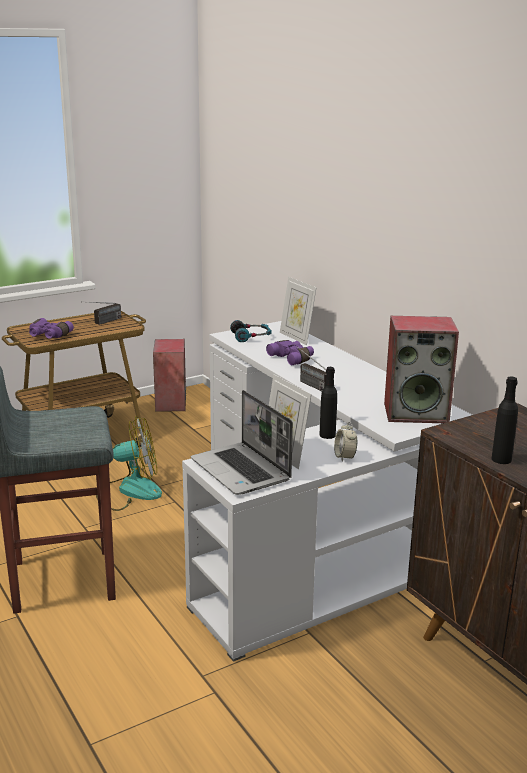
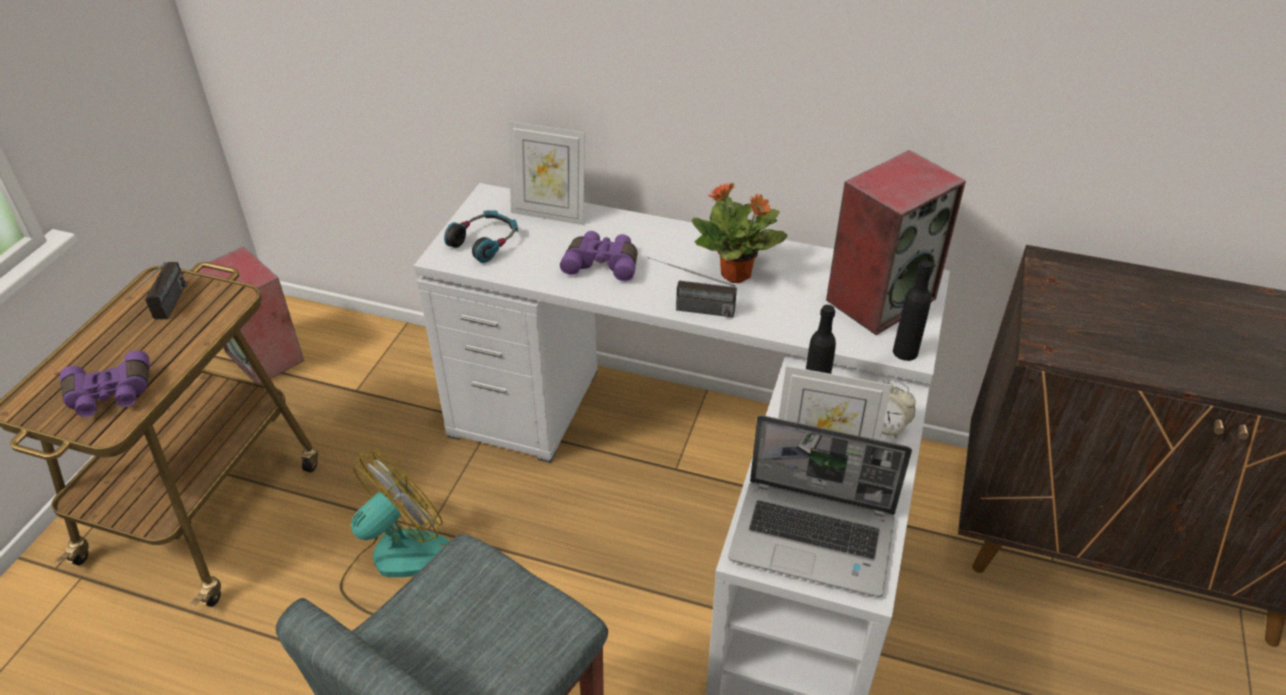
camera: 40 degrees left, 20 degrees up
(352, 381) = (737, 275): none -> potted plant
(501, 459) = (1157, 366): black bottle -> black bottle (905, 352)

